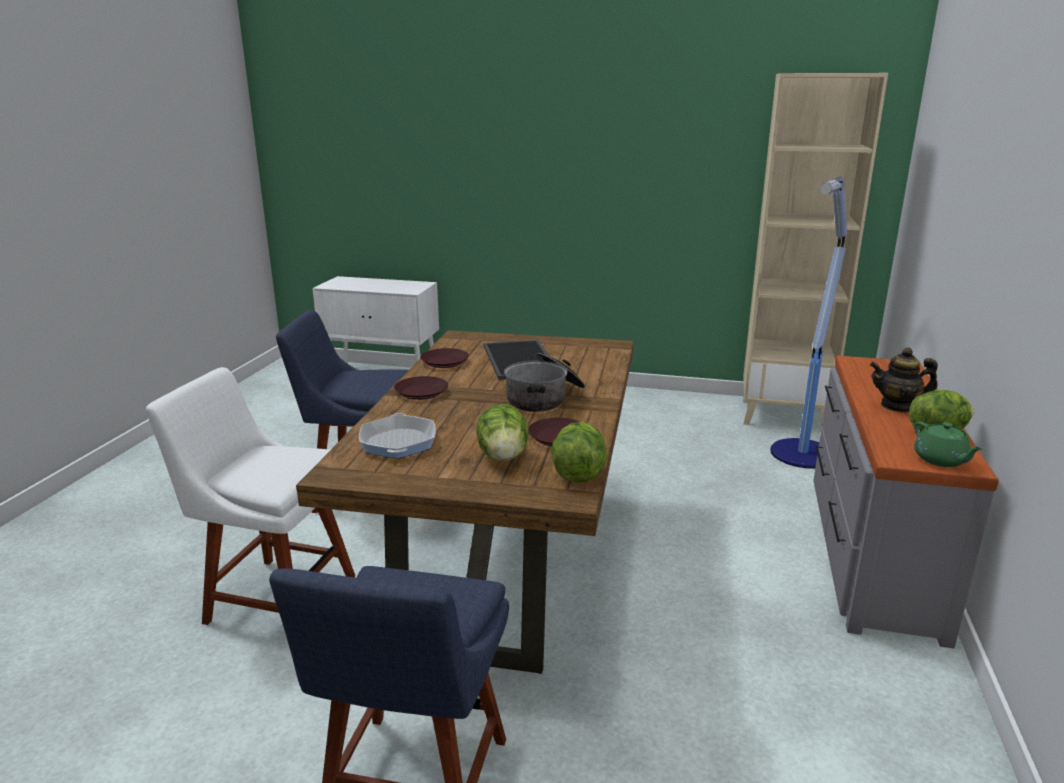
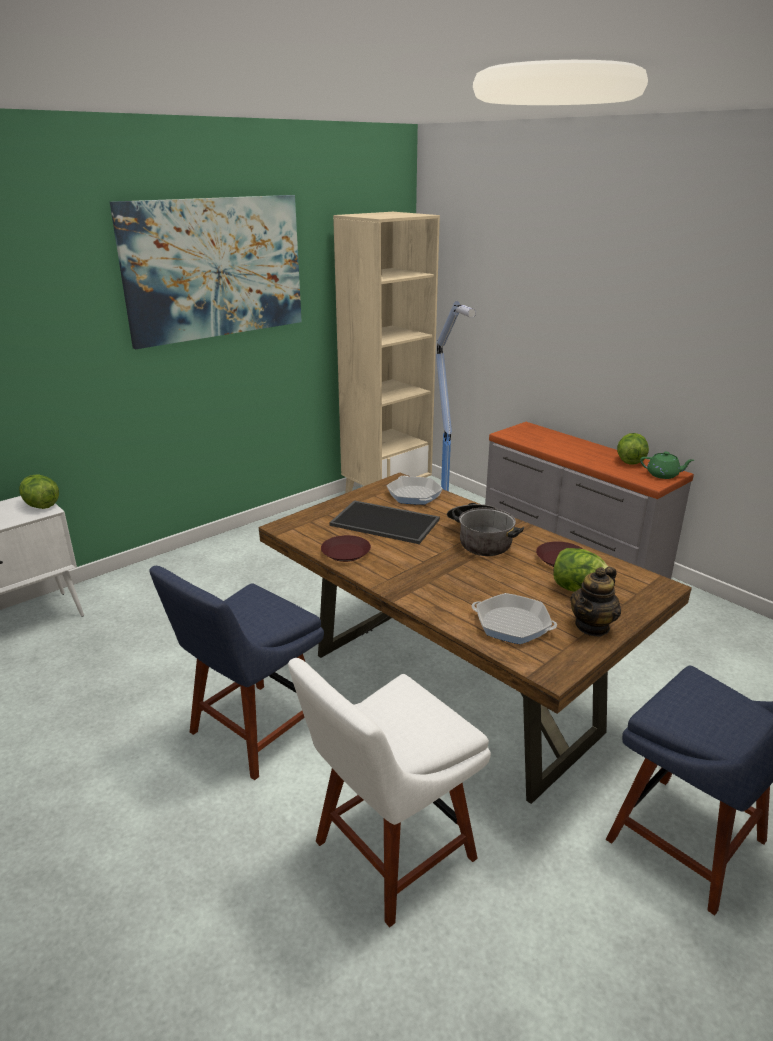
camera: 55 degrees left, 5 degrees up
(422, 392) = (408, 583): brown plate -> none
(578, 474) = (629, 573): lettuce -> lettuce (41, 505)
(594, 356) = (414, 495): none -> frying pan
(623, 120) = (215, 268): none -> picture
(897, 406) = (585, 453): teapot -> teapot (592, 626)

